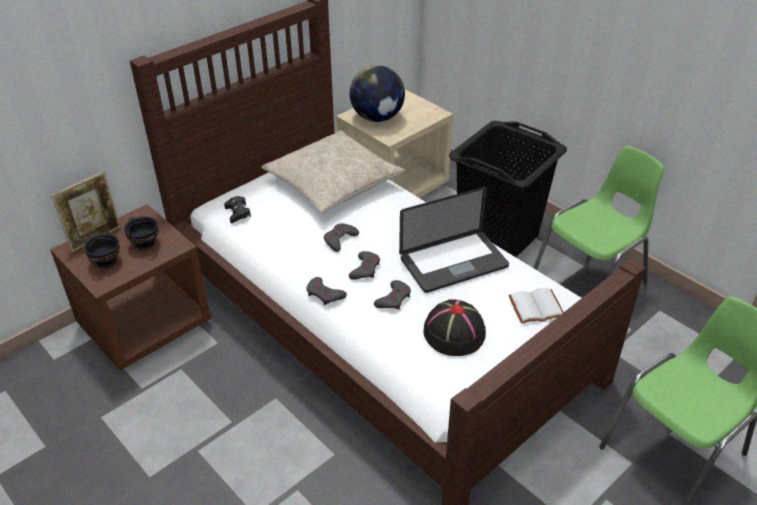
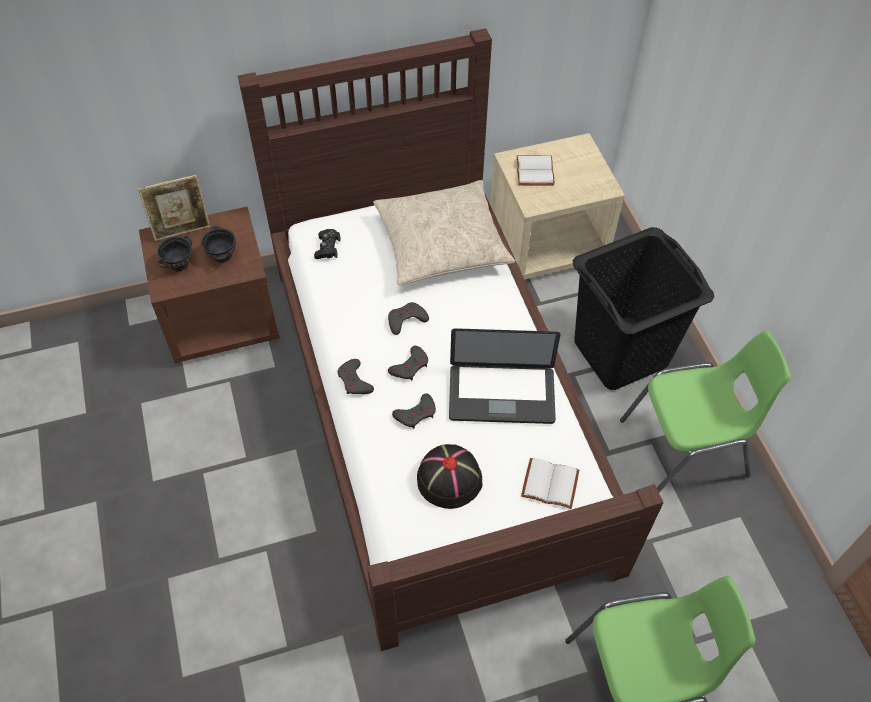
camera: 25 degrees right, 15 degrees up
(377, 118) = (536, 172): globe -> white book

